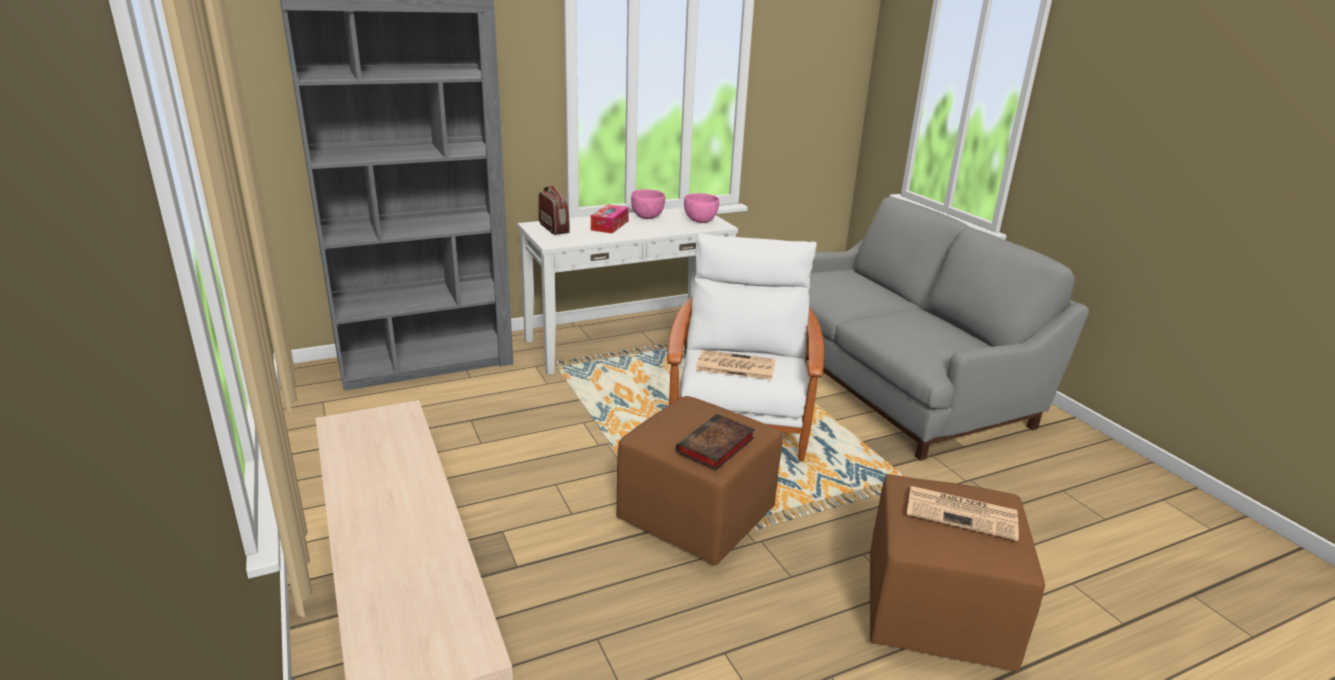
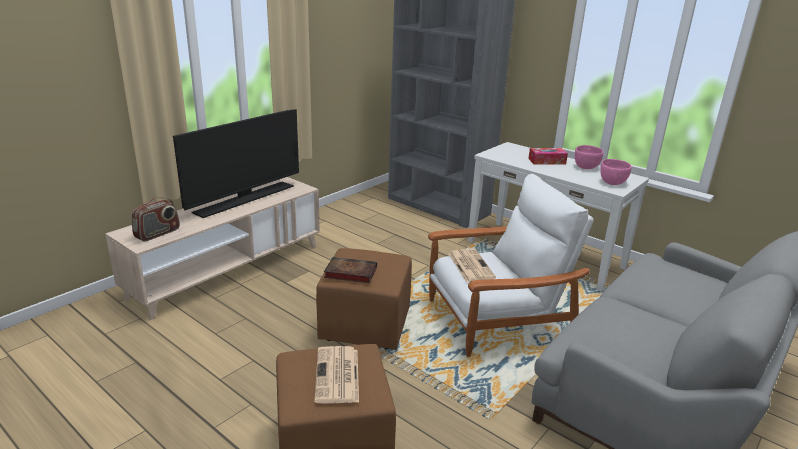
camera: 65 degrees right, 0 degrees up
(377, 481) = (245, 199): none -> television
(554, 228) = (513, 150): radio -> radio (157, 234)

